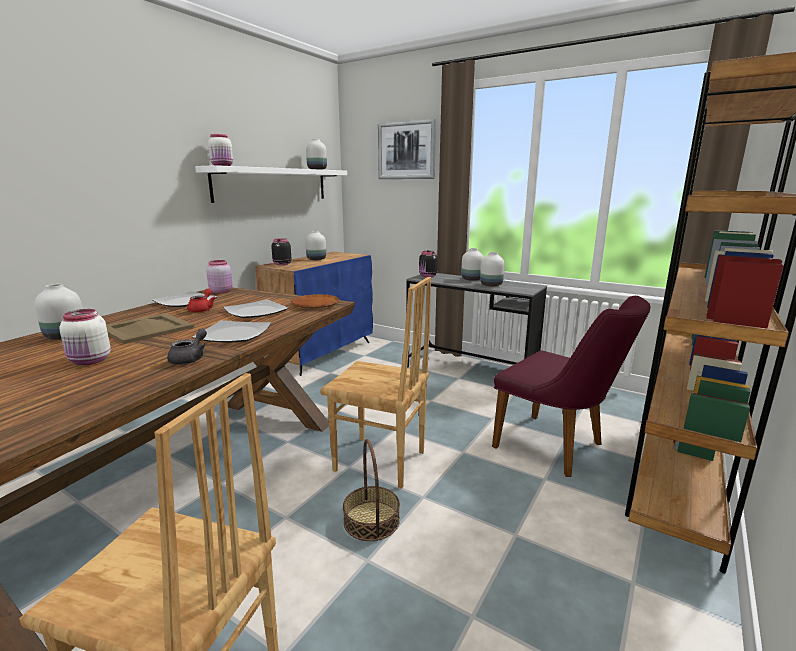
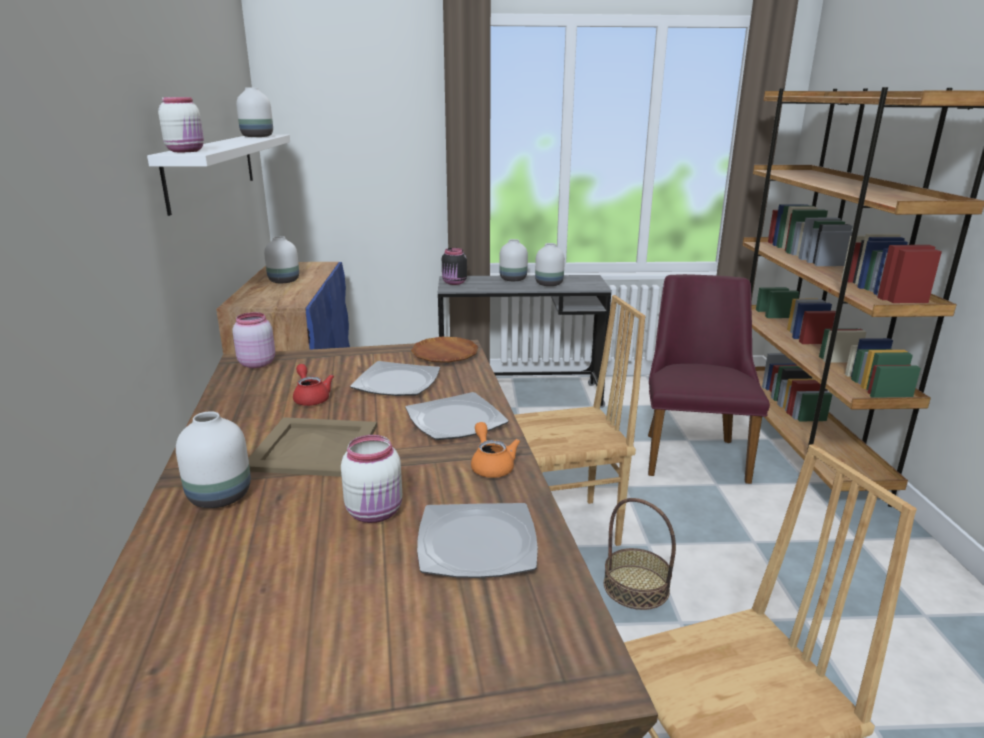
camera: 35 degrees left, 5 degrees up
(185, 302) = (249, 393): plate -> plate (476, 544)
(190, 359) = (491, 465): grey teapot -> orange teapot
(281, 264) = (253, 298): black jar -> none
(406, 150) = (381, 104): picture -> none
(558, 448) = (693, 452): purple chair -> purple chair turned 90 degrees counterclockwise

